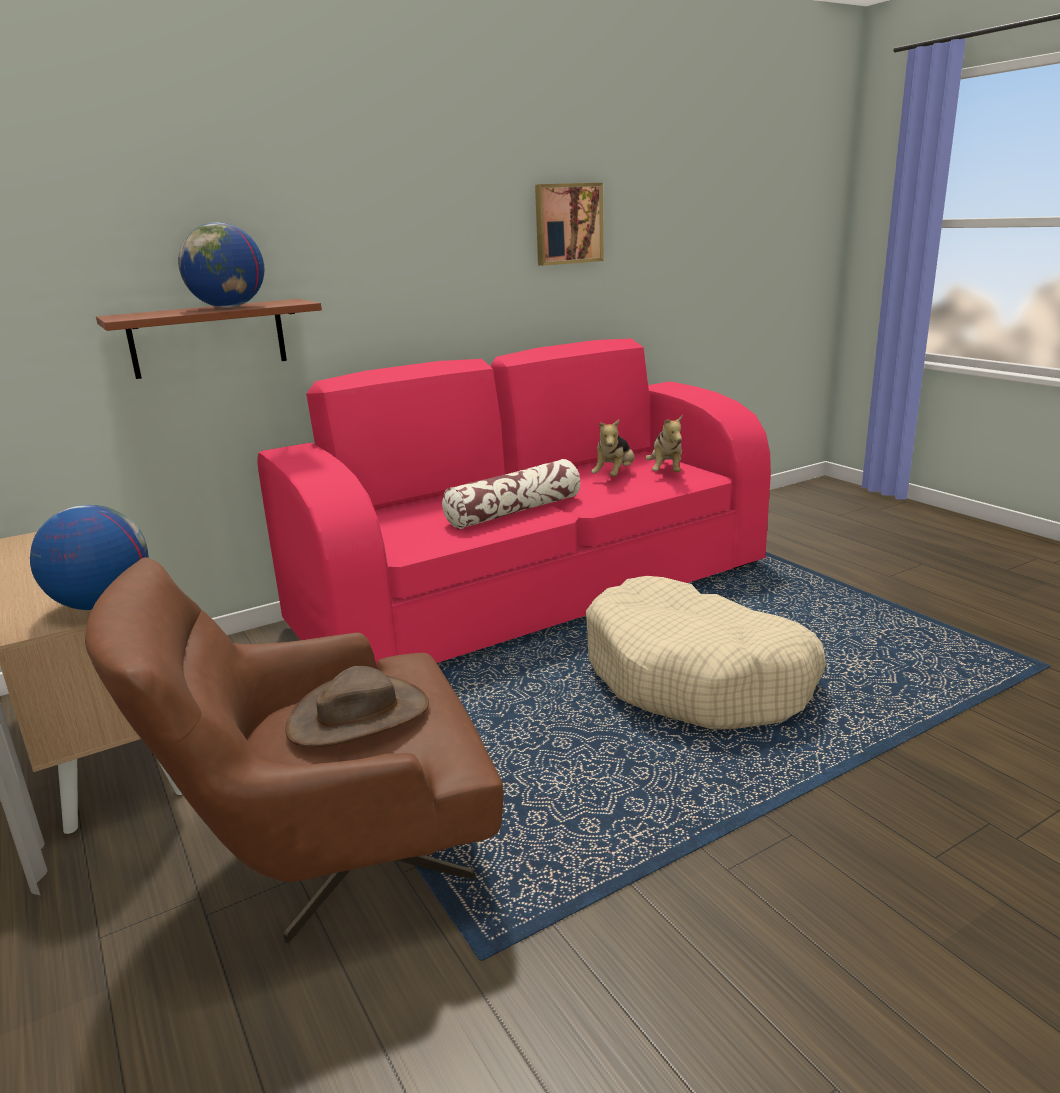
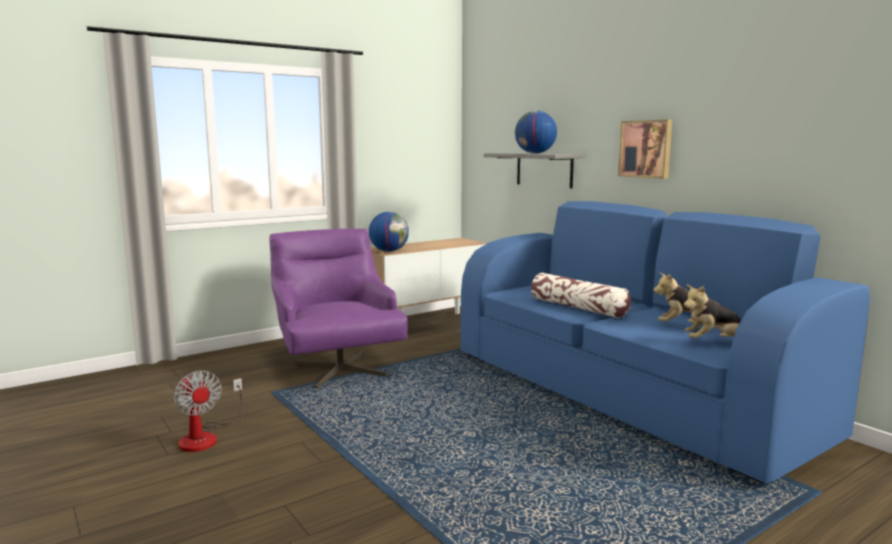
camera: 85 degrees right, 10 degrees down
(208, 338) = (544, 170): brown shelf -> grey shelf
(334, 863) = (336, 366): brown armchair -> purple armchair
(359, 716) = (339, 305): brown hat -> none
(537, 594) = (623, 393): pink sofa -> blue sofa
(567, 224) = (777, 112): picture -> picture (646, 149)
(697, 678) = (503, 444): beige dog bed -> none
(736, 1033) = (206, 437): none -> fan

